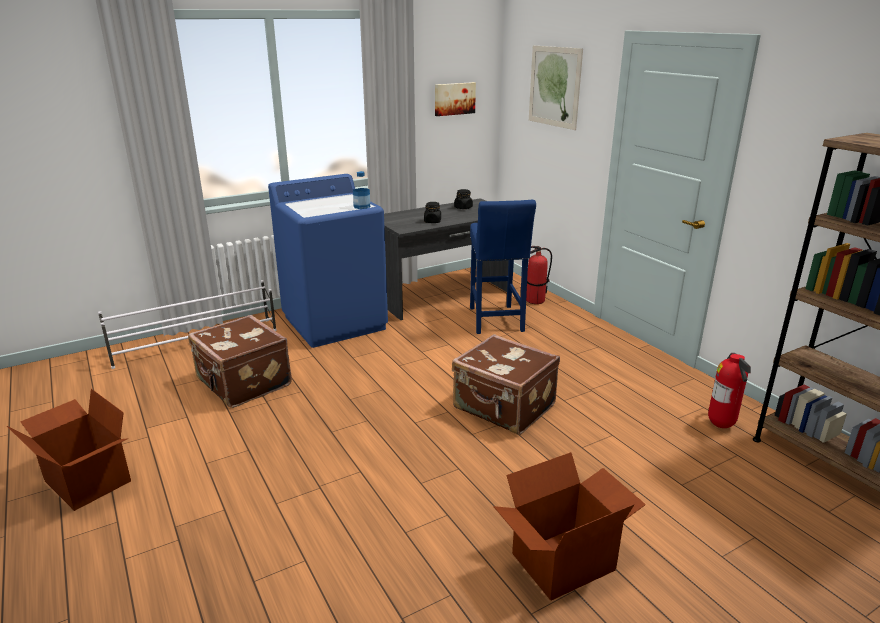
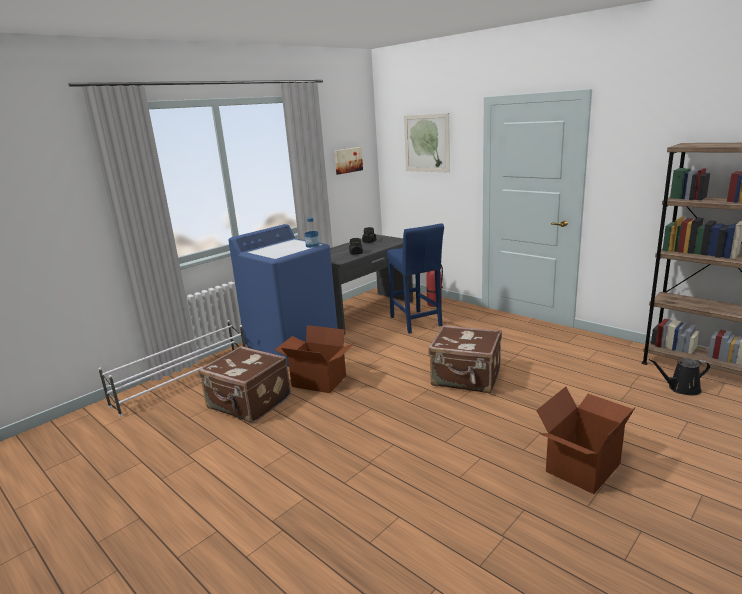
camera: 15 degrees left, 5 degrees down
(86, 482) = (164, 508): cardboard box -> cardboard box (318, 382)
(721, 425) = (617, 359): fire extinguisher -> none
(782, 489) = (681, 389): none -> black watering can

